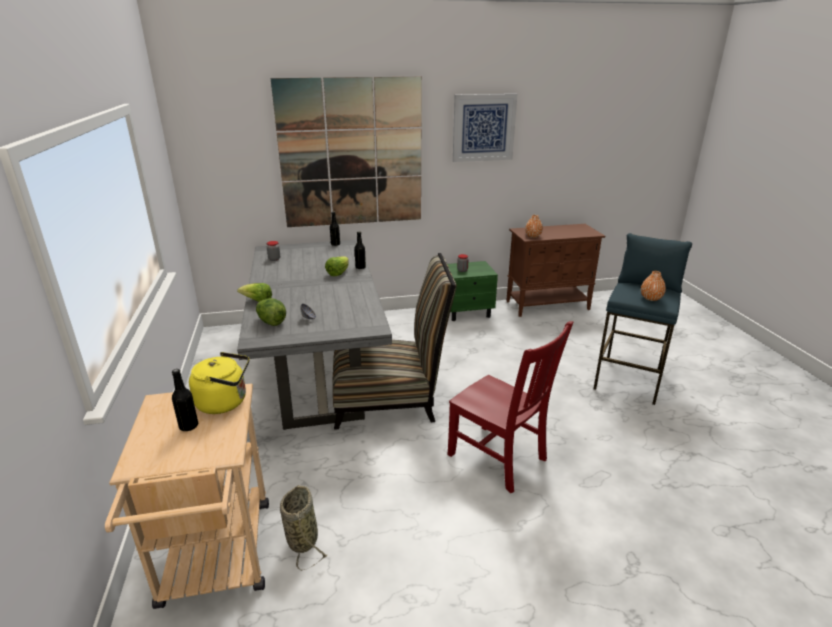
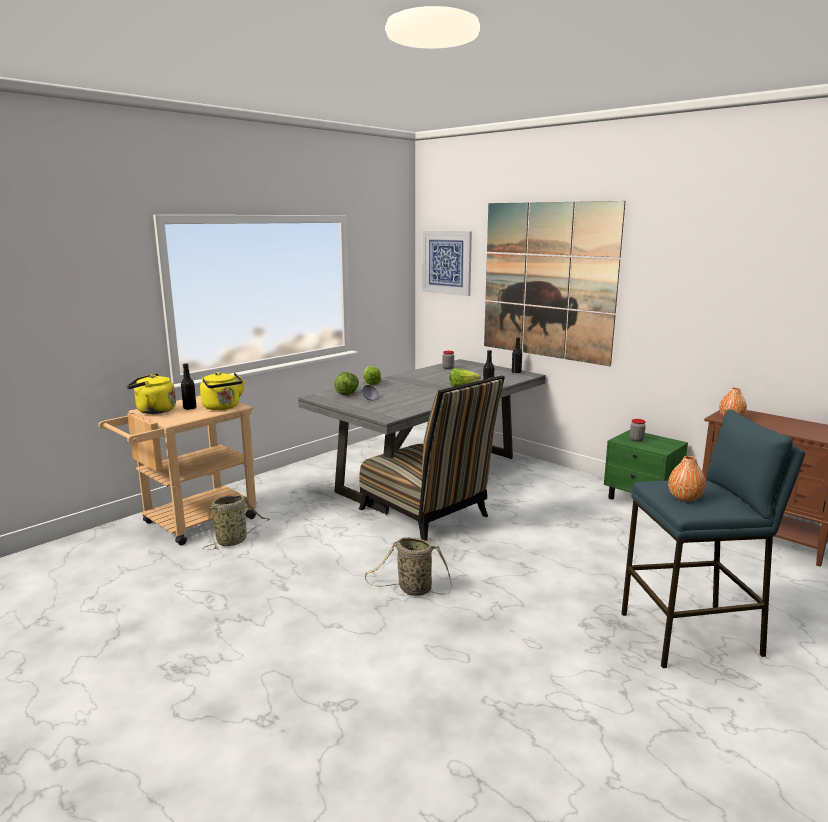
camera: 55 degrees right, 10 degrees down
(156, 458) = (153, 410): none -> yellow kettle
(483, 128) = (699, 264): picture -> picture (447, 262)
(499, 458) = (412, 589): red chair -> basket

